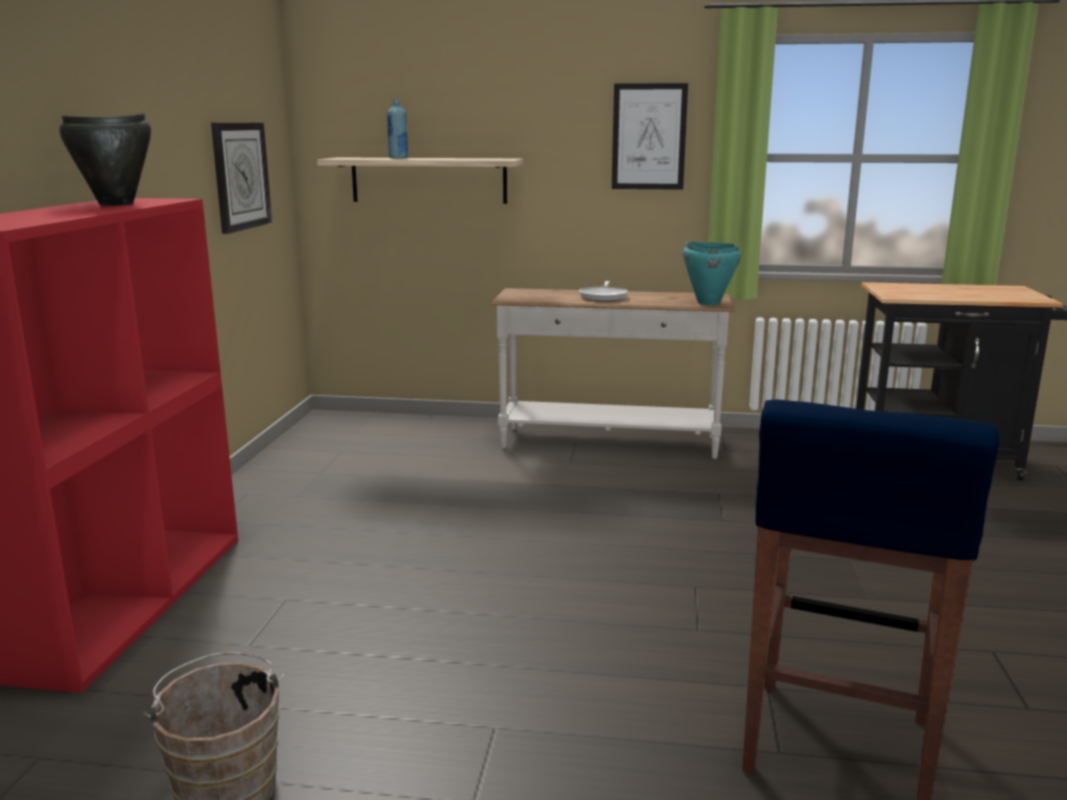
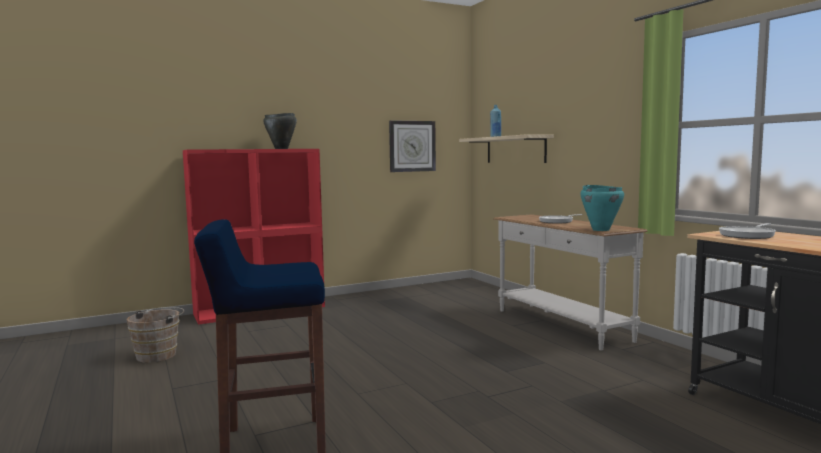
camera: 55 degrees right, 10 degrees down
(649, 137) = (615, 115): picture -> none
(918, 292) = (748, 235): none -> frying pan

